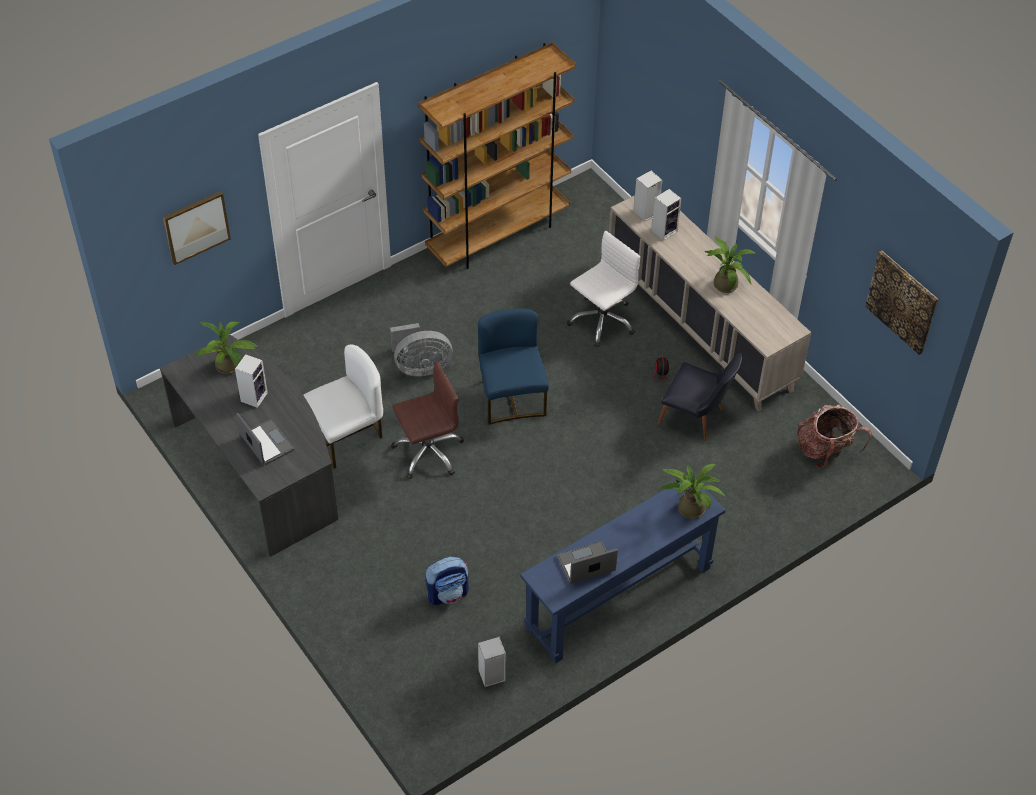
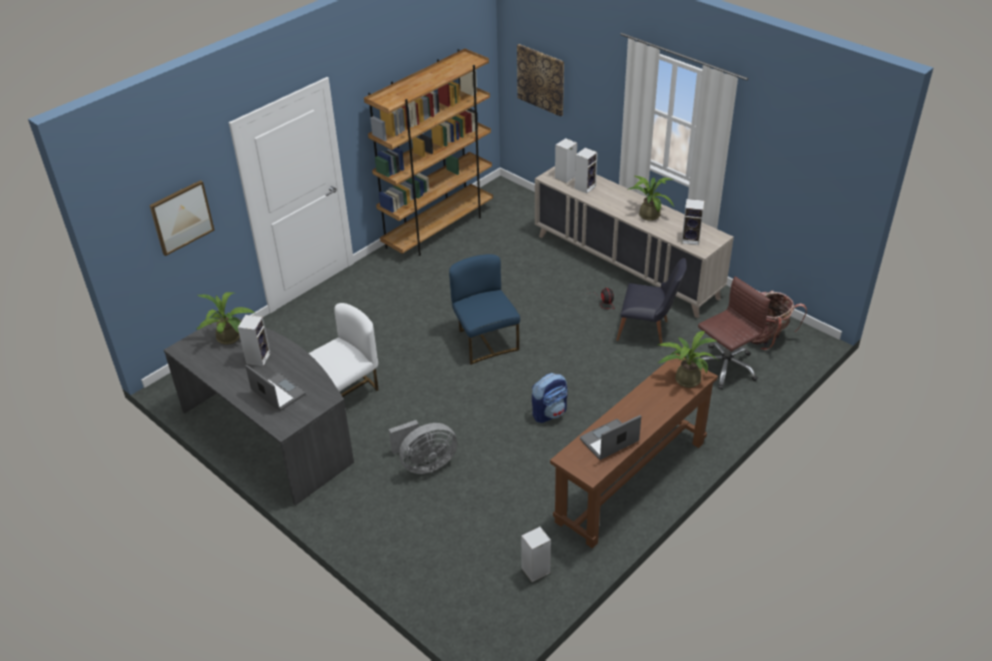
camera: 10 degrees left, 10 degrees down
(420, 367) = (398, 331): grey fan -> grey fan (425, 464)
(428, 452) = (423, 394): brown office chair -> brown office chair (725, 367)
(448, 593) = (473, 506): backpack -> backpack (549, 413)
(602, 321) = (544, 274): white office chair -> none
(618, 597) = (631, 481): blue console table -> brown console table
(761, 327) = (691, 239): none -> speaker
(902, 301) = (822, 177): picture -> picture (541, 79)

